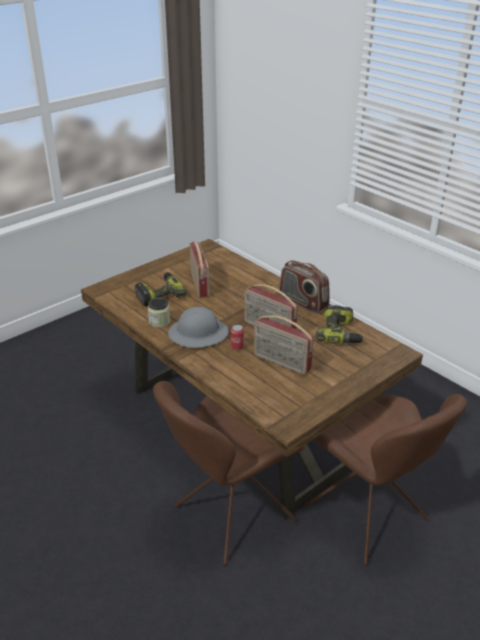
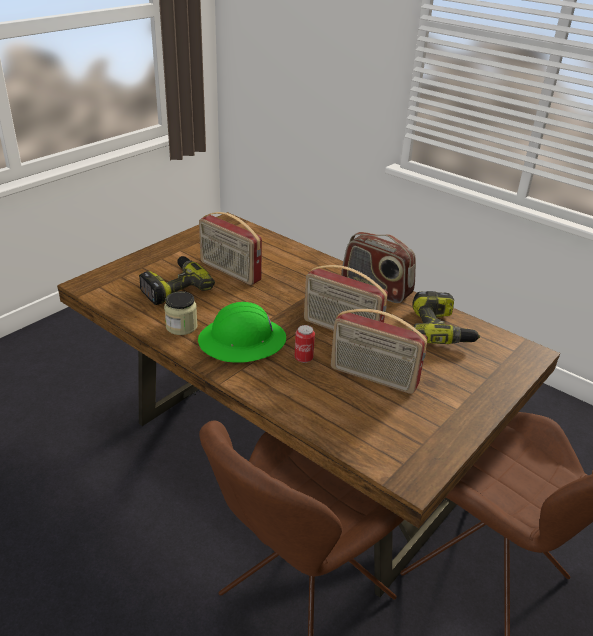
camera: 10 degrees left, 0 degrees up
(198, 334) = (242, 341): grey hard hat -> green hard hat
(200, 284) = (229, 271): radio -> radio turned 150 degrees clockwise

